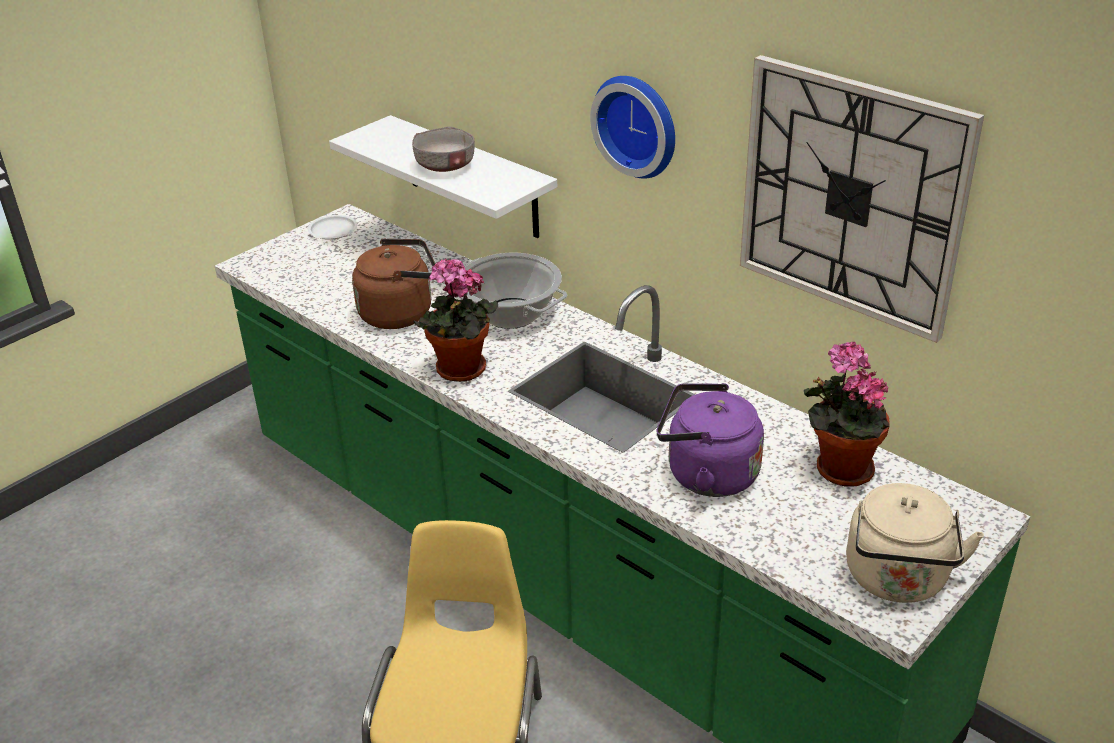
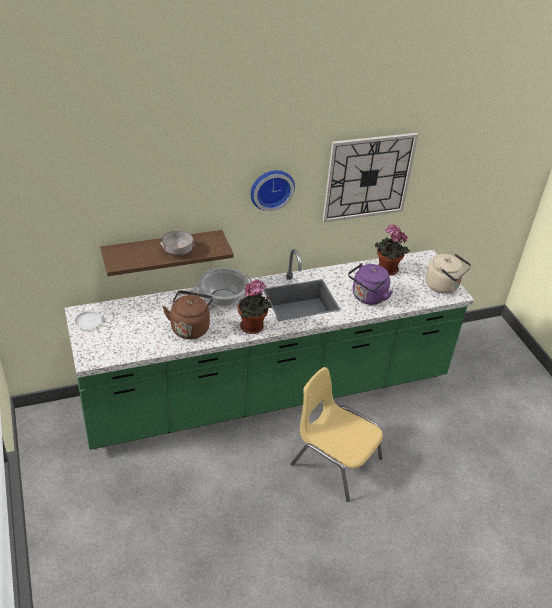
camera: 65 degrees left, 5 degrees up
(471, 177) = (163, 252): white shelf -> brown shelf

